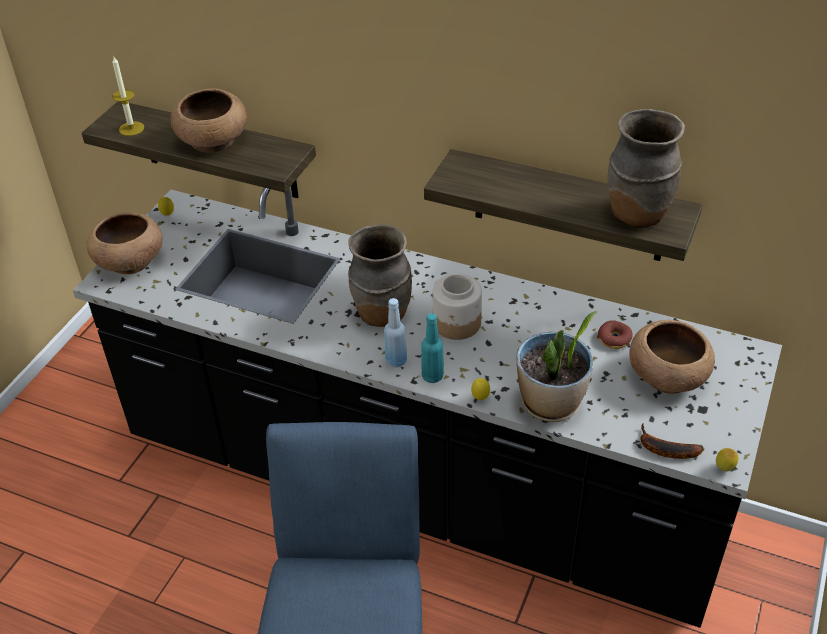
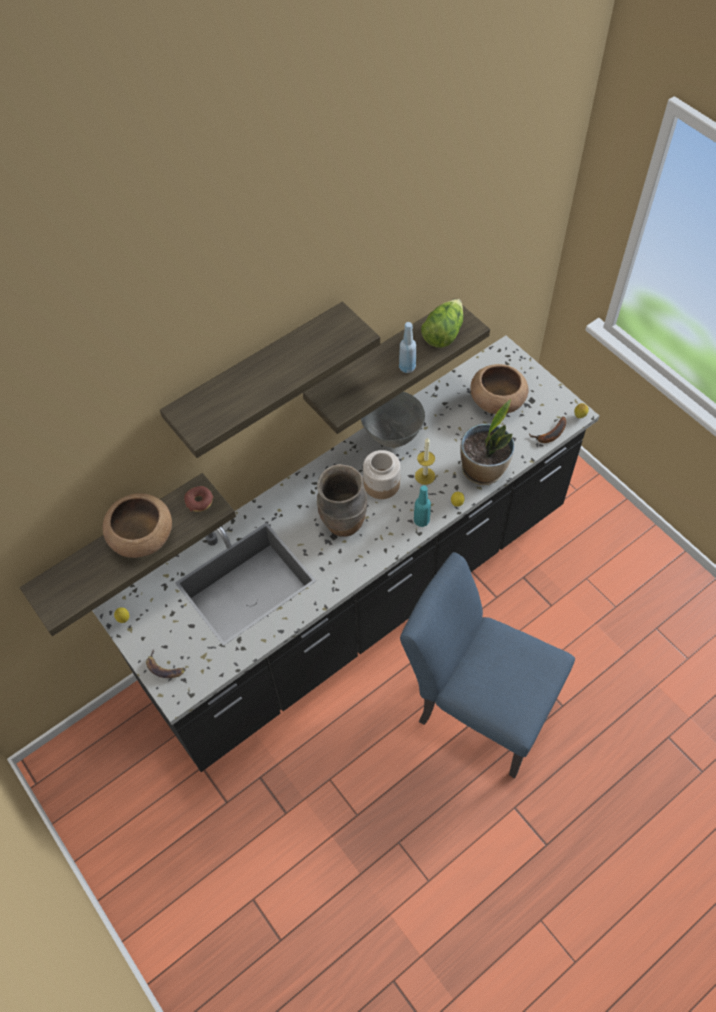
camera: 60 degrees left, 15 degrees up
(129, 261) = (165, 667): brown bowl -> banana
(131, 128) = (75, 590): candle -> candle (425, 476)
(396, 69) = (258, 375): none -> shelf
(396, 361) = (394, 534): blue bottle -> blue bottle (407, 367)
(533, 305) = (392, 434): none -> grey bowl
(614, 339) = (450, 409): donut -> donut (199, 501)
(636, 214) = (443, 333): brown vase -> lettuce

